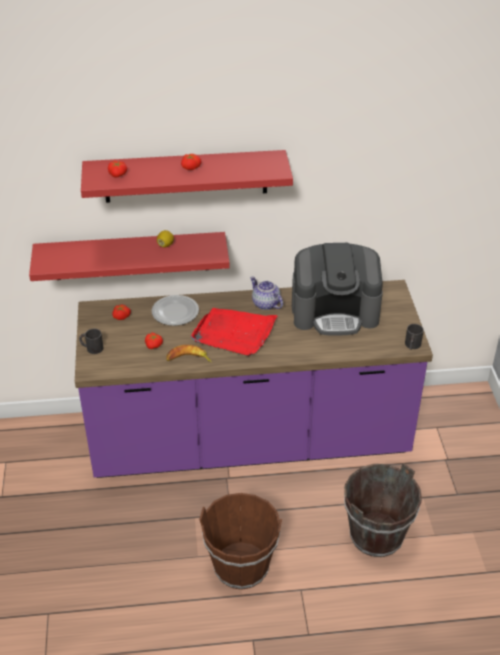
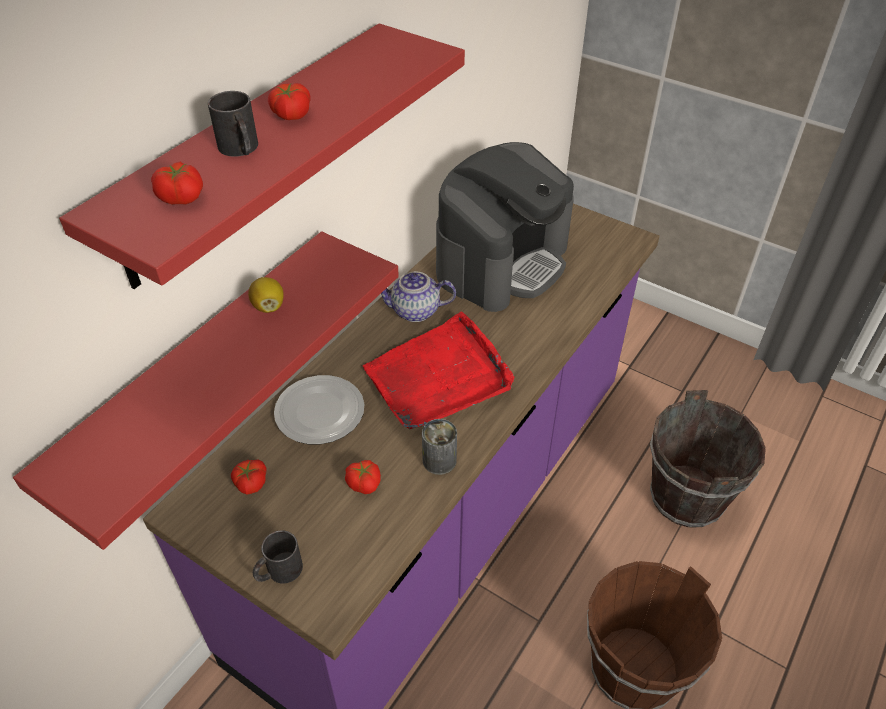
camera: 50 degrees left, 5 degrees up
(188, 359) = (439, 460): banana -> can
(412, 346) = (629, 240): black mug -> black mug (241, 149)

